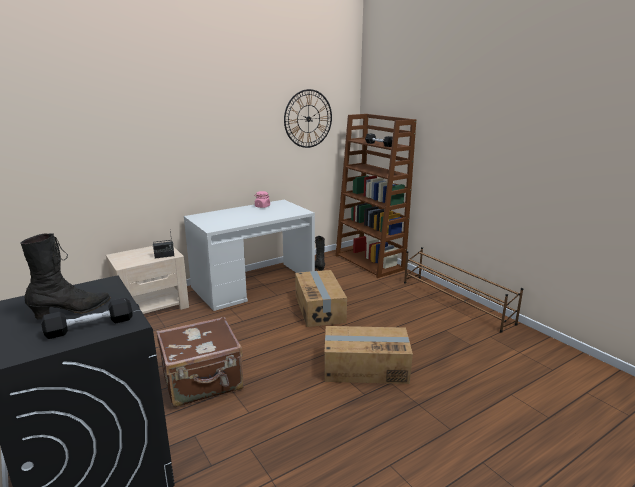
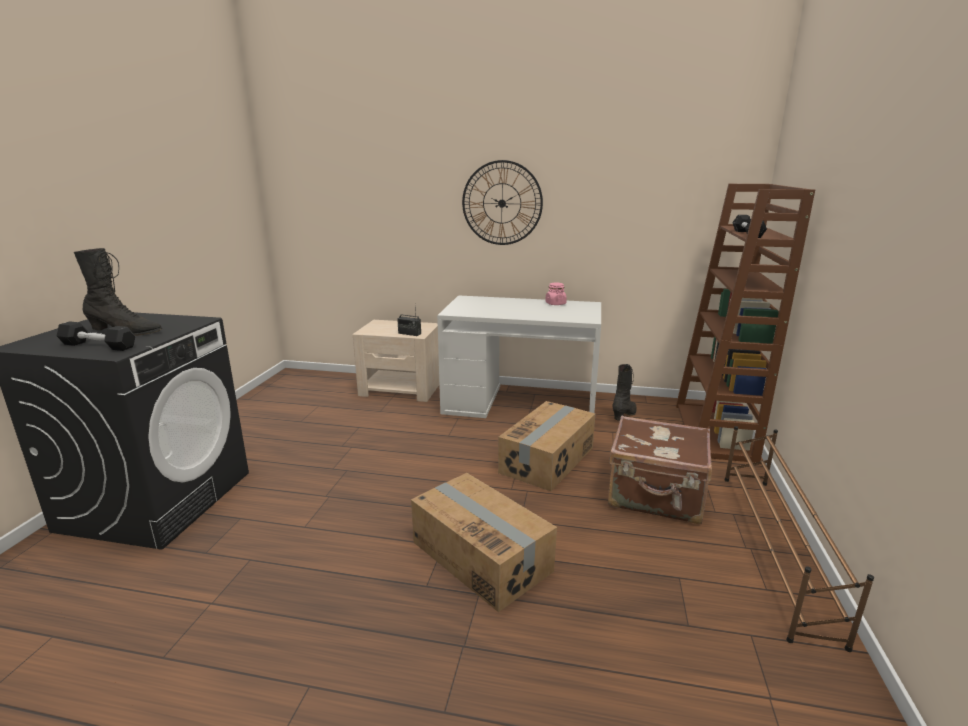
camera: 45 degrees right, 0 degrees up
(203, 382) = (322, 476): brown suitcase -> brown suitcase (656, 496)
(308, 119) = (661, 187): wall clock -> wall clock (502, 203)

